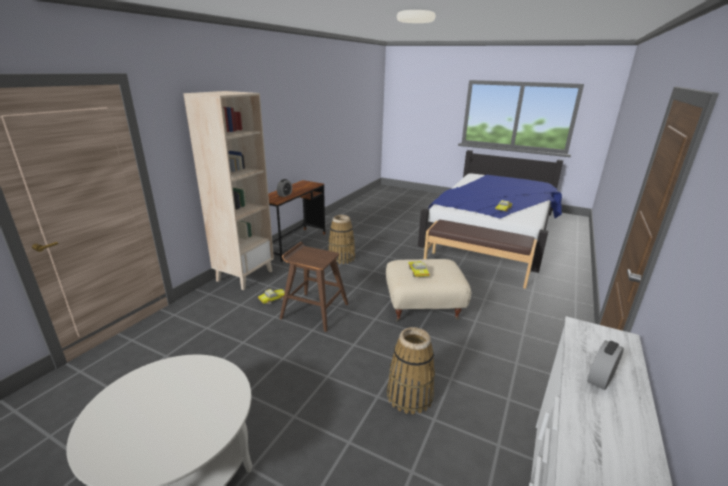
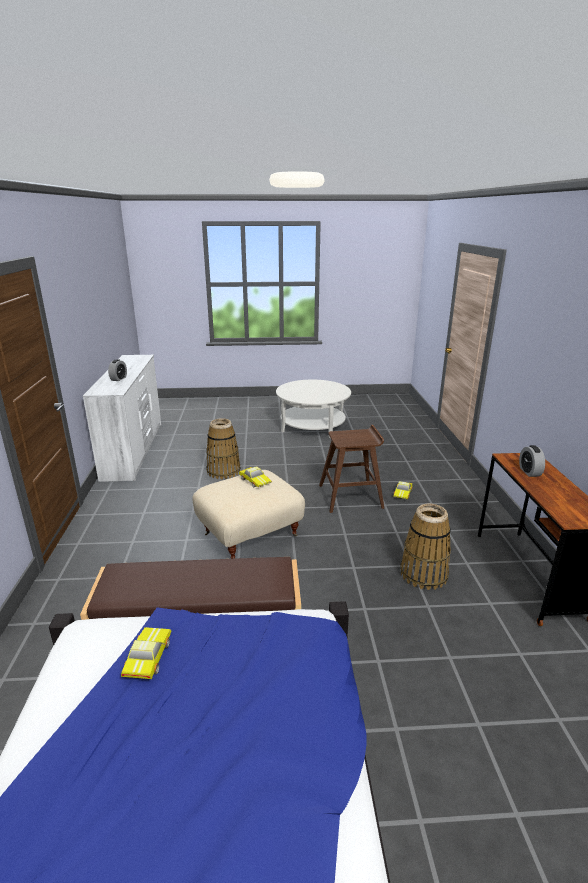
camera: 150 degrees right, 0 degrees up
(245, 275) = (473, 504): beige bookcase -> none

